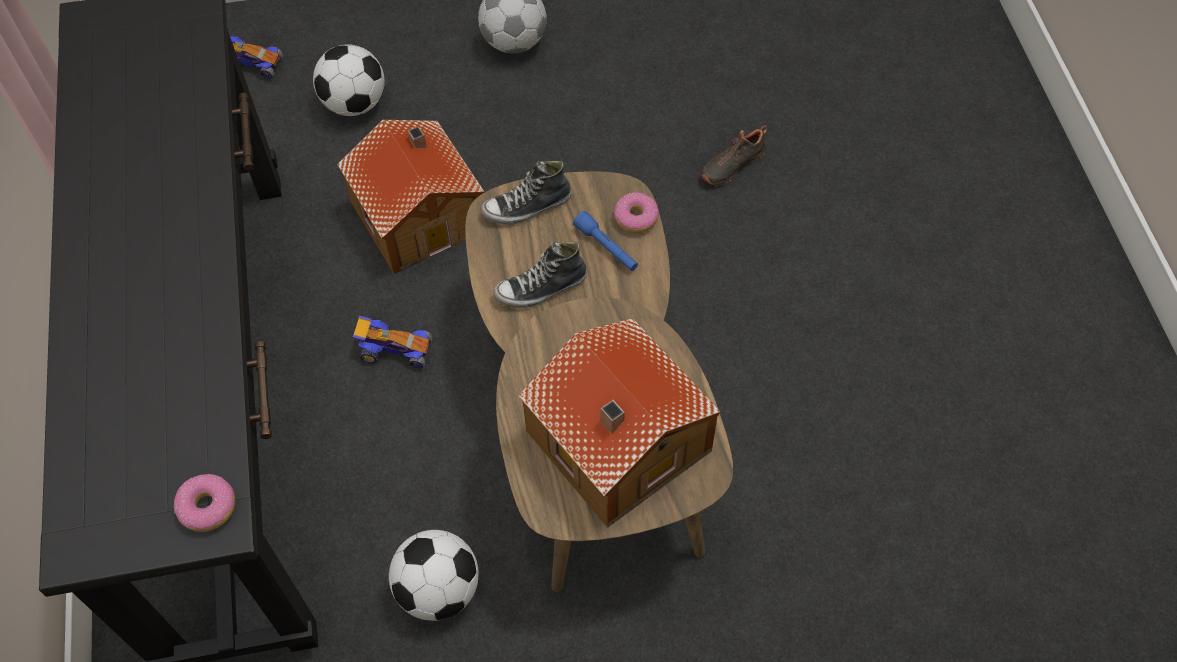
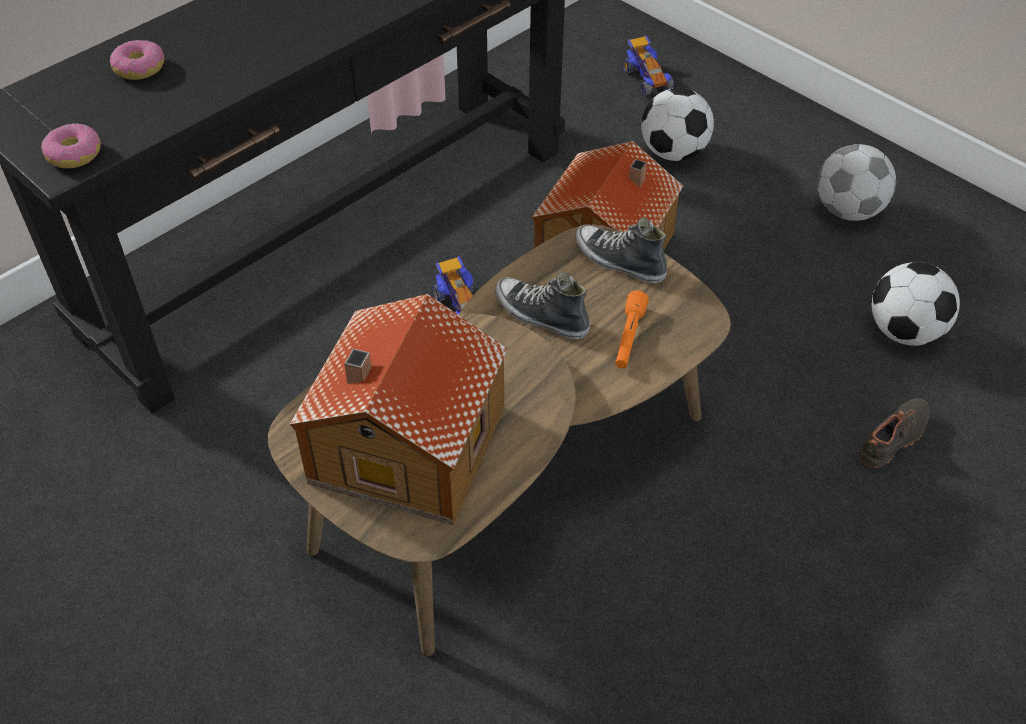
camera: 55 degrees right, 10 degrees down
(439, 590) = (254, 465): football -> football (904, 332)
(606, 248) = (629, 337): blue flashlight -> orange flashlight
(636, 218) = (684, 342): donut -> donut (139, 68)
(731, 164) = (894, 440): black shoe -> black shoe turned 120 degrees clockwise

